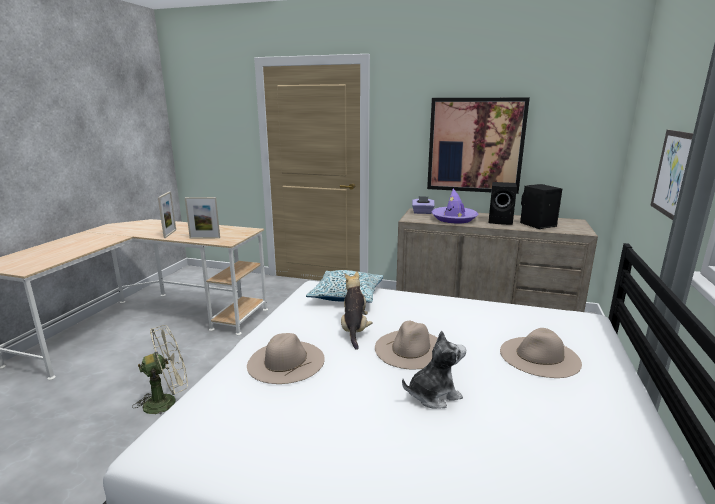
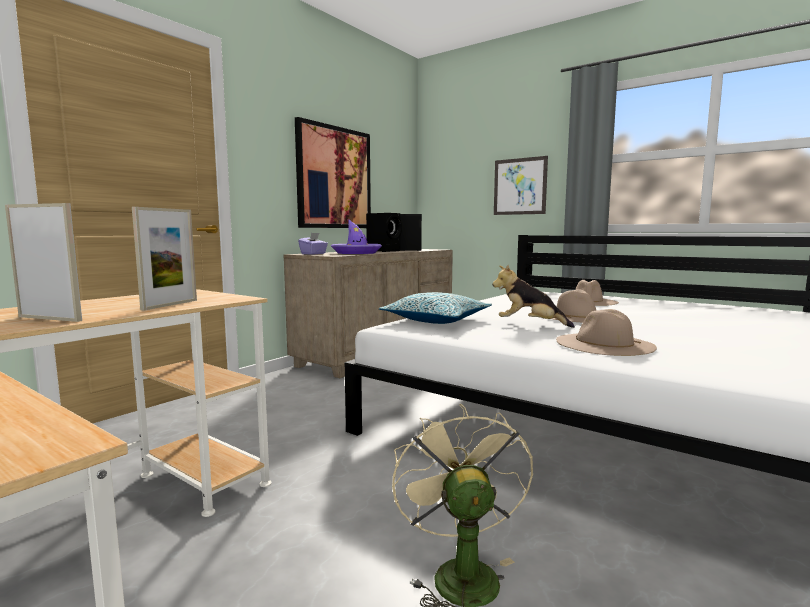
camera: 70 degrees left, 10 degrees down
(433, 395) = (653, 319): plush toy -> none

